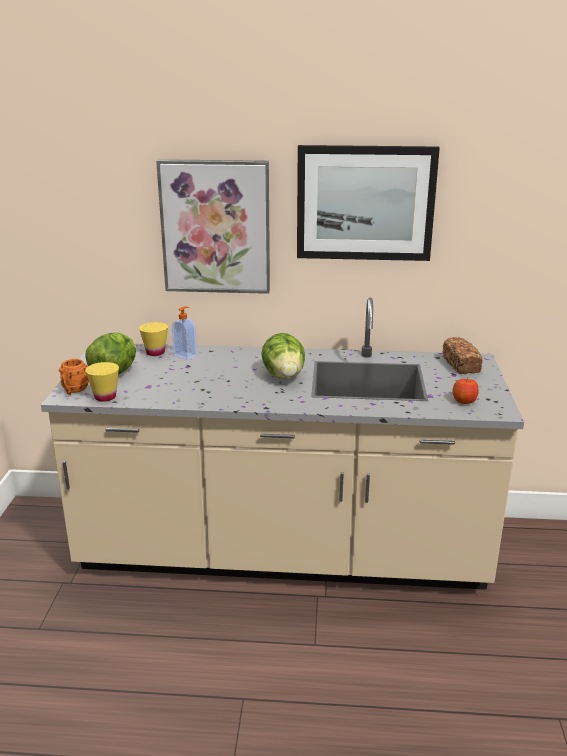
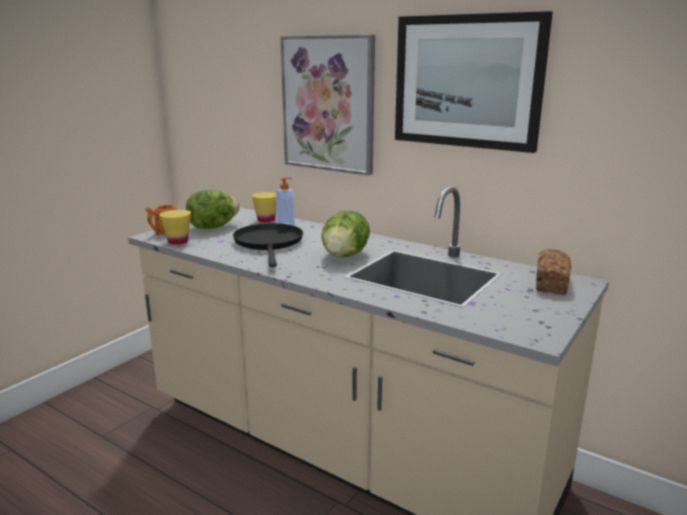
camera: 30 degrees right, 5 degrees down
(198, 378) = (269, 243): none -> black frying pan
(464, 401) = (507, 317): apple -> none

